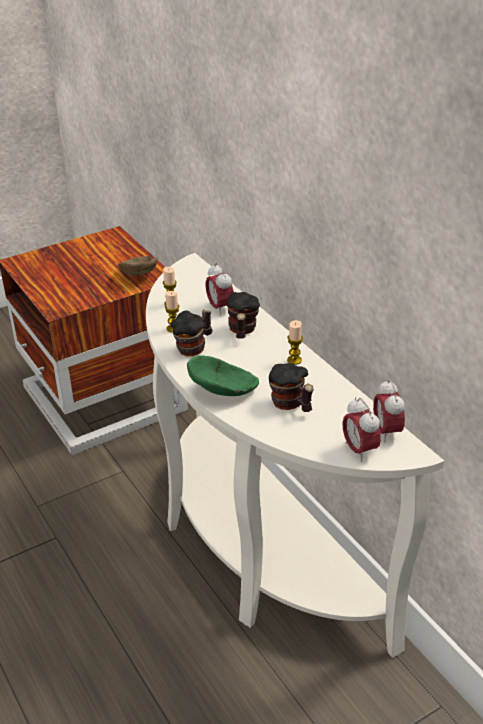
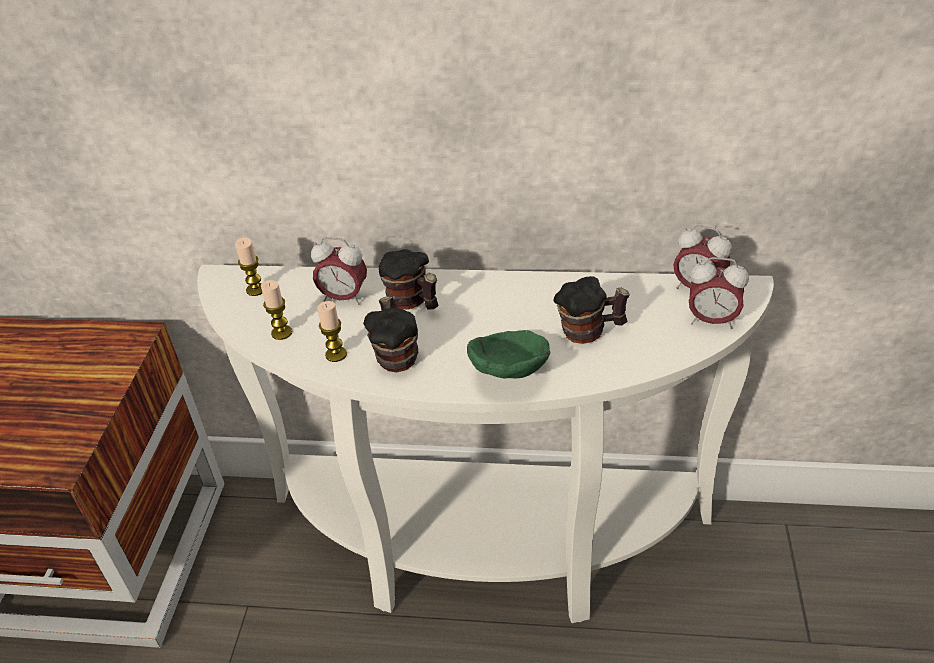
camera: 50 degrees left, 5 degrees up
(139, 274) = (102, 350): brown bowl -> none
(294, 360) = (511, 290): candle -> candle (256, 290)

